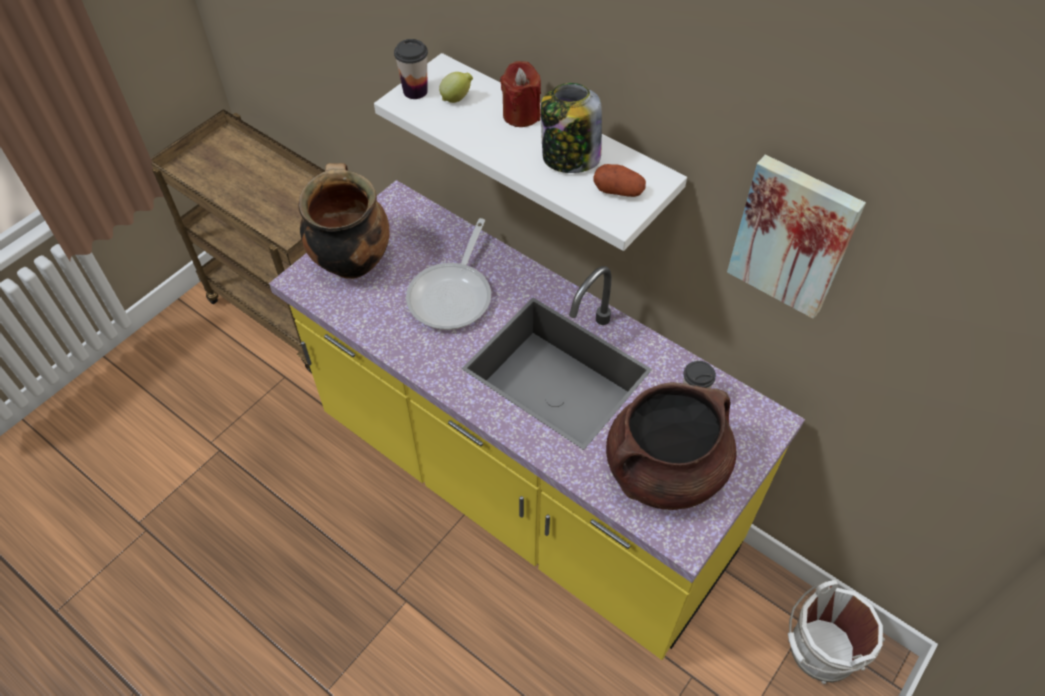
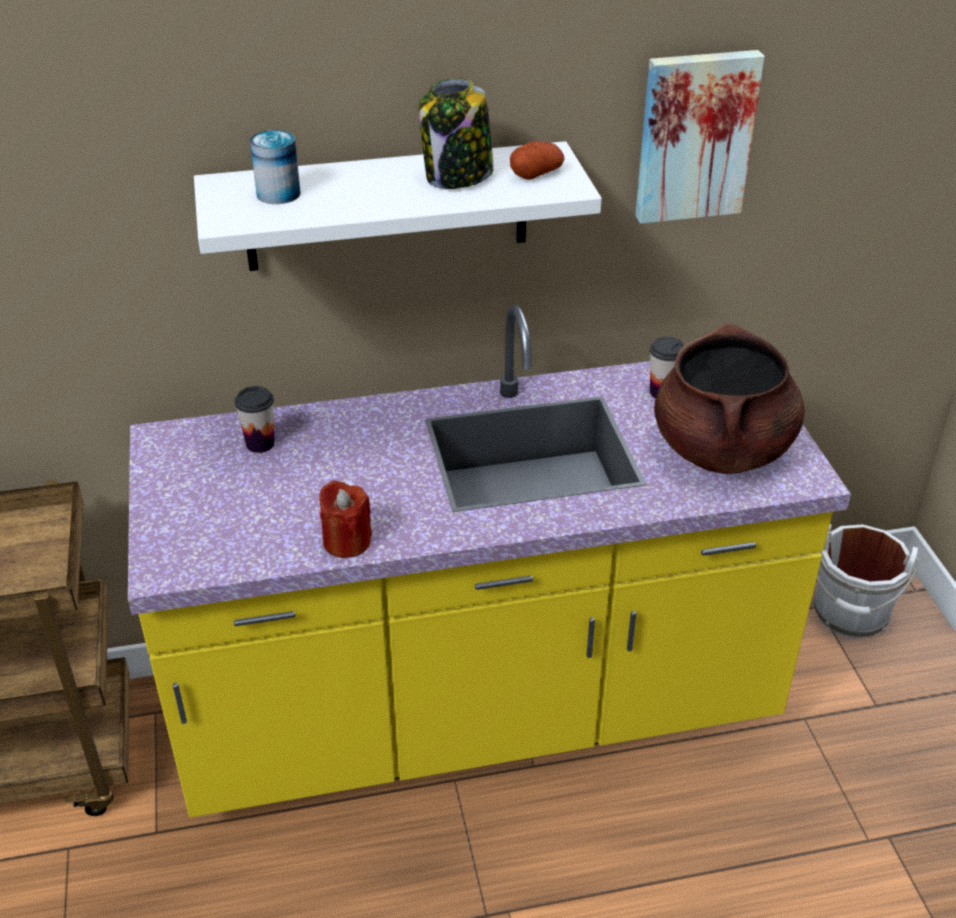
camera: 50 degrees left, 15 degrees down
(351, 261) = (195, 515): cooking pot -> none
(415, 91) = (225, 209): cup -> cup (260, 444)
(453, 295) = (349, 467): frying pan -> none
(457, 99) = (278, 194): lemon -> can
(521, 115) = (360, 174): red candle -> red candle (347, 542)

